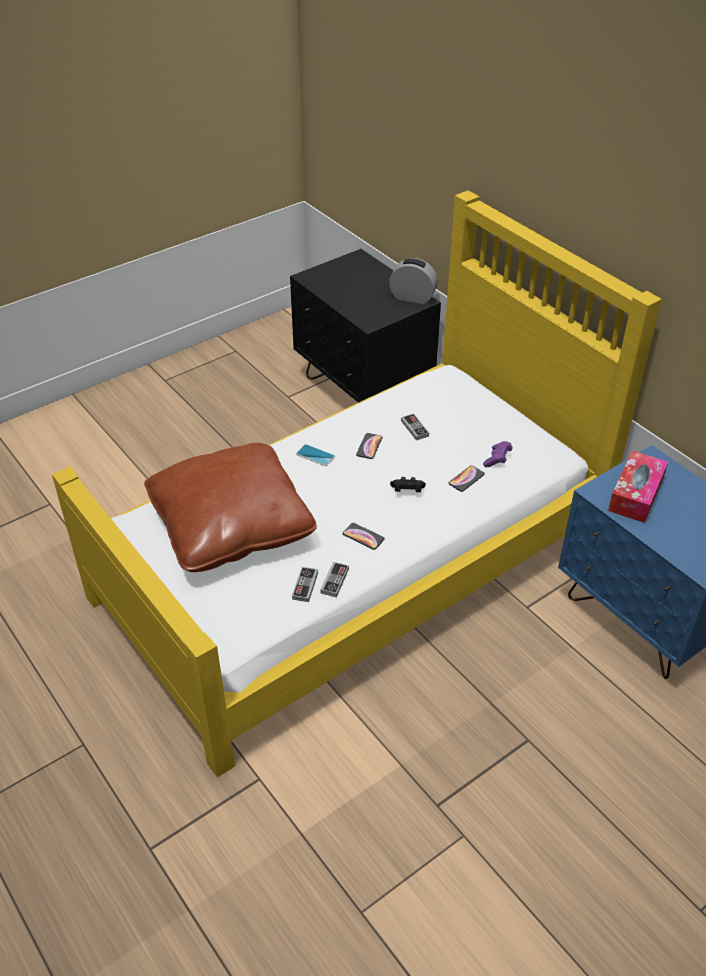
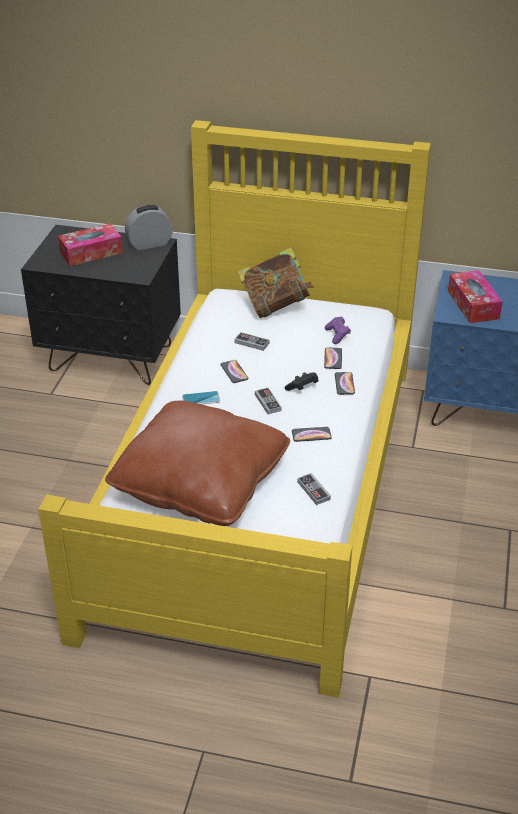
camera: 40 degrees left, 5 degrees down
(334, 581) = (330, 475): game controller -> game controller (268, 402)
(357, 285) = (91, 252): none -> tissue box
(447, 507) = (344, 384): none -> phone
(476, 404) = (275, 305): none -> book

